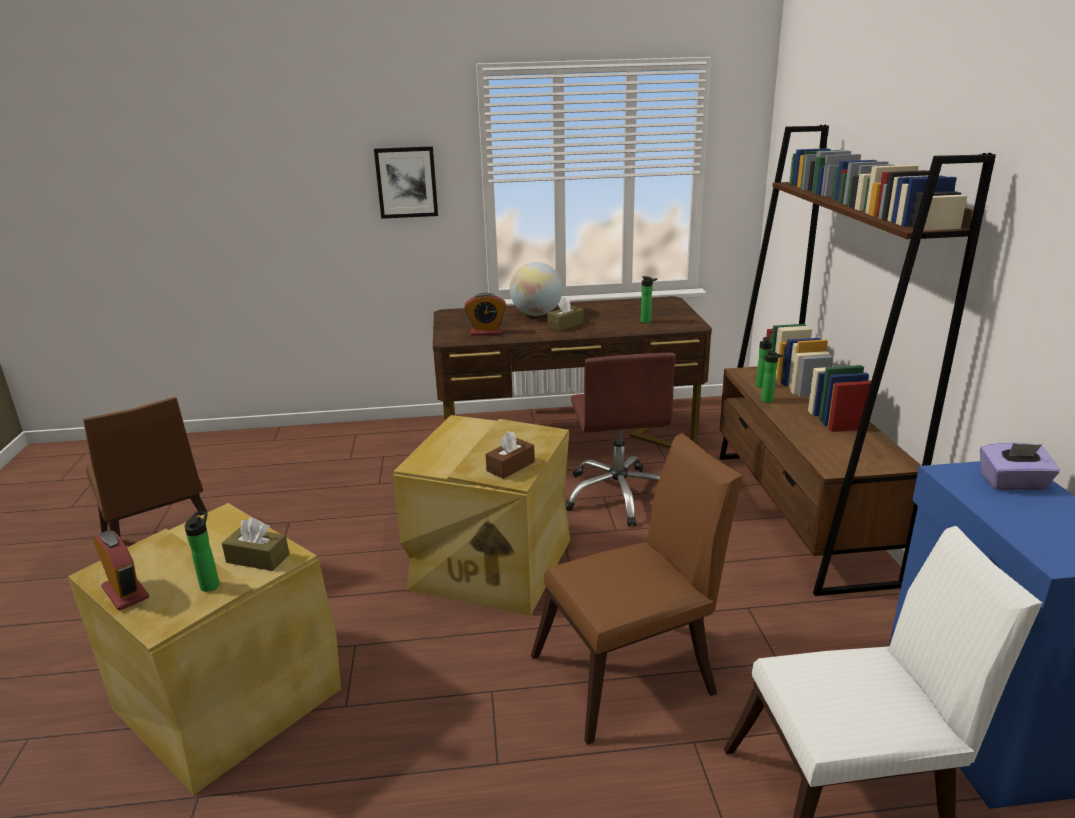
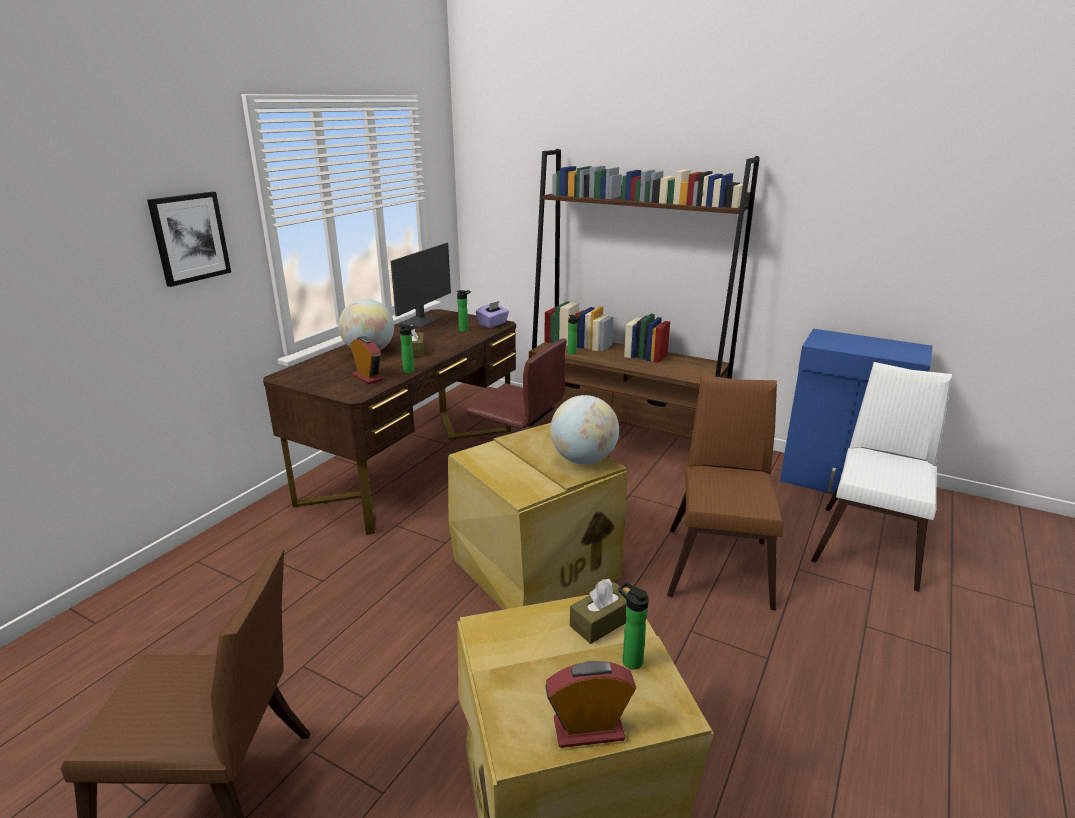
camera: 55 degrees left, 0 degrees up
(486, 332) = (368, 377): alarm clock -> alarm clock turned 75 degrees counterclockwise
(510, 466) = (583, 460): brown tissue box -> globe
(635, 303) = (421, 321): none -> monitor
(768, 401) = (596, 359): bottle -> bottle (410, 371)
(1013, 483) = (838, 338): purple tissue box -> purple tissue box (493, 324)

